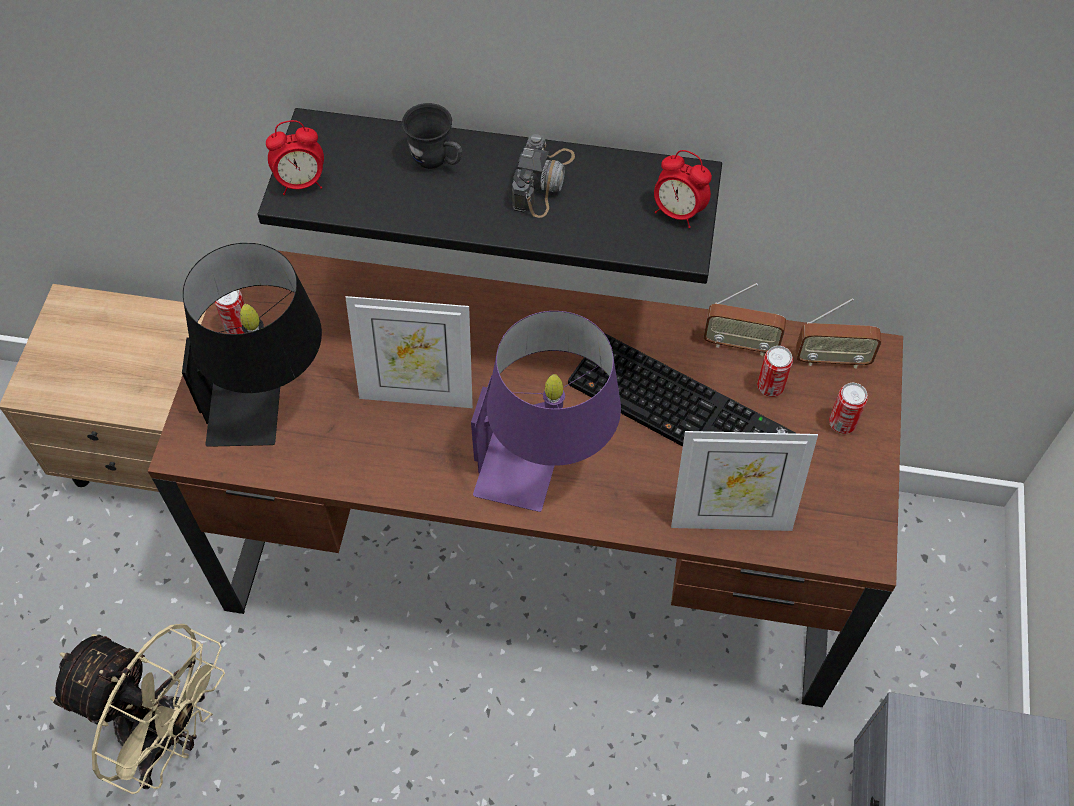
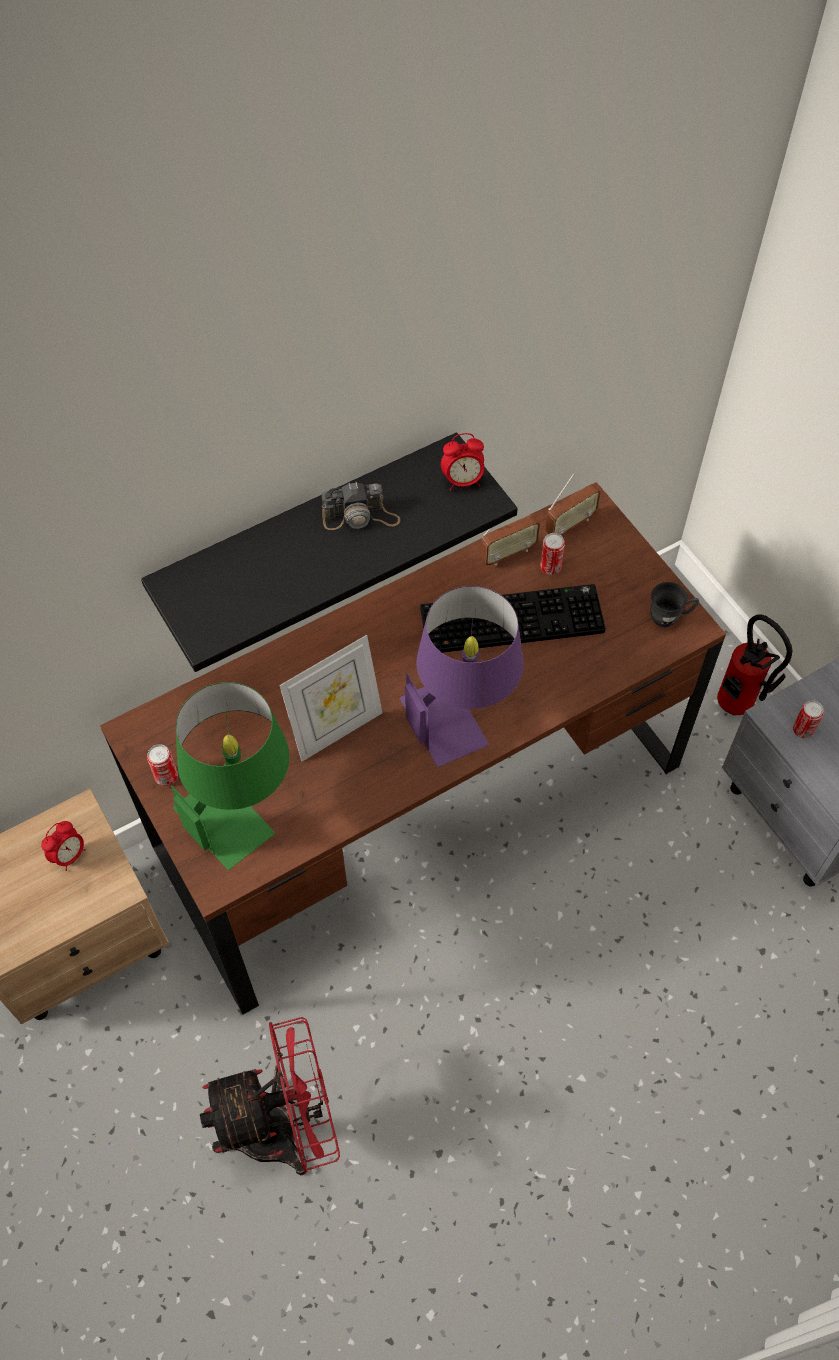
camera: 40 degrees left, 0 degrees up
(167, 736) = (285, 1128): beige fan -> red fan
(268, 398) = (239, 807): black table lamp -> green table lamp
(301, 183) = (202, 624): alarm clock -> alarm clock (69, 855)
(437, 161) = (278, 549): grey mug -> grey mug (670, 617)
(543, 181) = (360, 516): camera -> camera turned 105 degrees clockwise
(731, 517) = (602, 663): picture frame -> none
(842, 423) = (611, 560): can -> can (802, 730)
(938, 698) = (736, 709): none -> fire extinguisher

